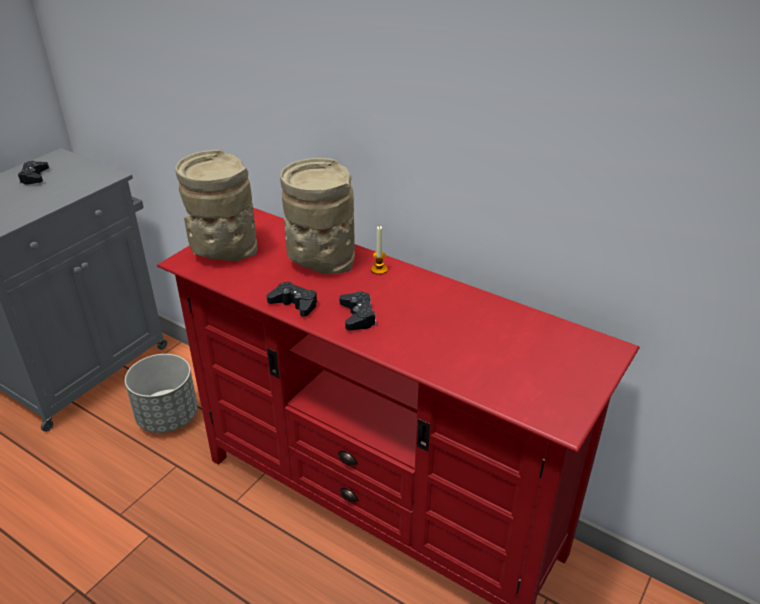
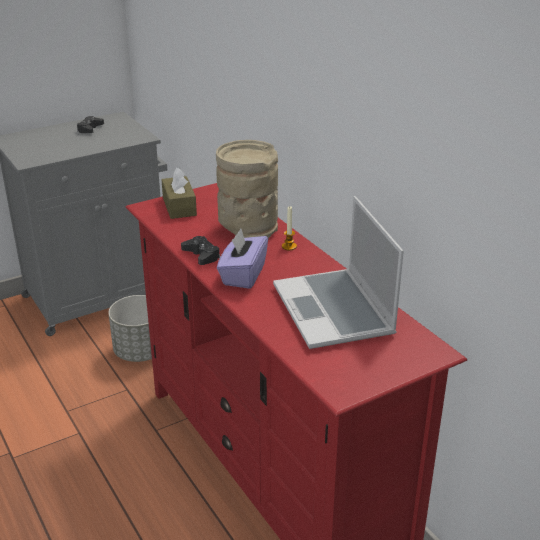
camera: 25 degrees right, 5 degrees down
(223, 251) = (179, 206): beige vase -> brown tissue box
(358, 316) = (243, 275): black game controller -> purple tissue box
(483, 331) = (335, 311): none -> laptop

